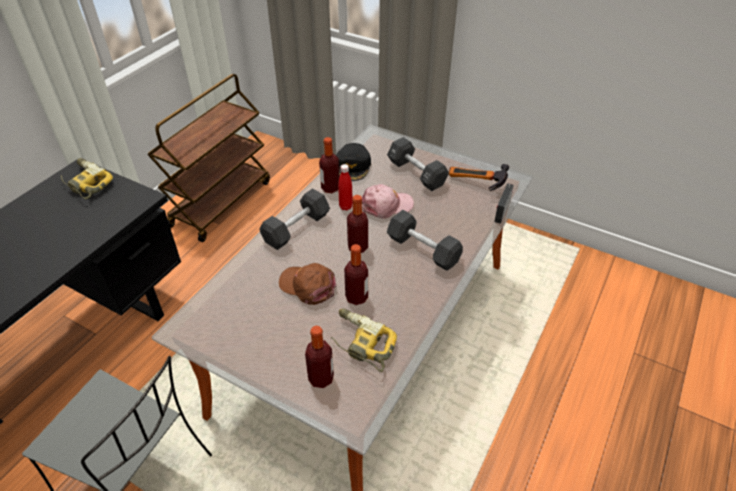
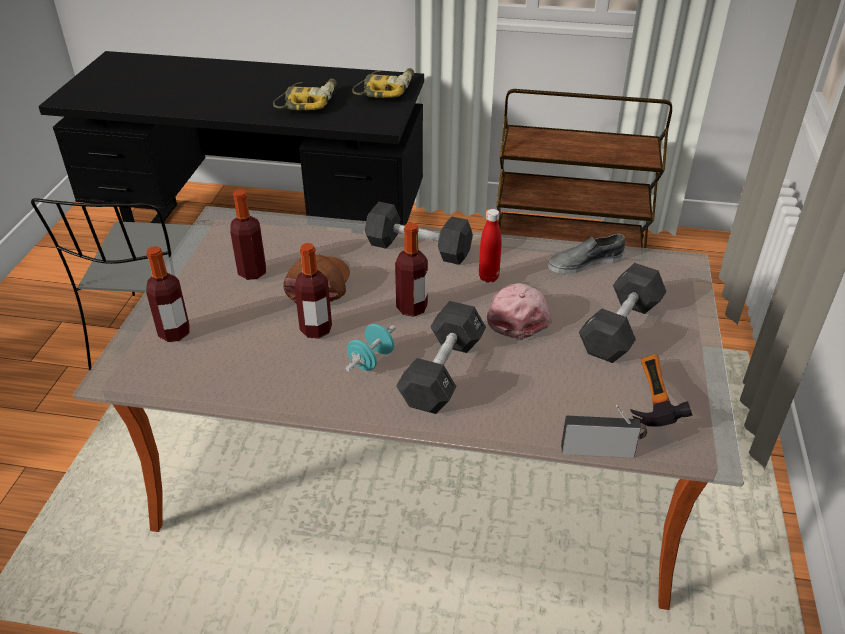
camera: 70 degrees right, 5 degrees down
(330, 188) = (518, 254): bottle -> bottle (252, 272)
(353, 166) = (584, 262): black cap -> grey shoe
(361, 343) = (237, 352): power drill -> power drill (308, 101)
(386, 205) = (518, 314): pink cap -> pink cap turned 135 degrees counterclockwise
(399, 277) = (371, 360): none -> turquoise dumbbell

